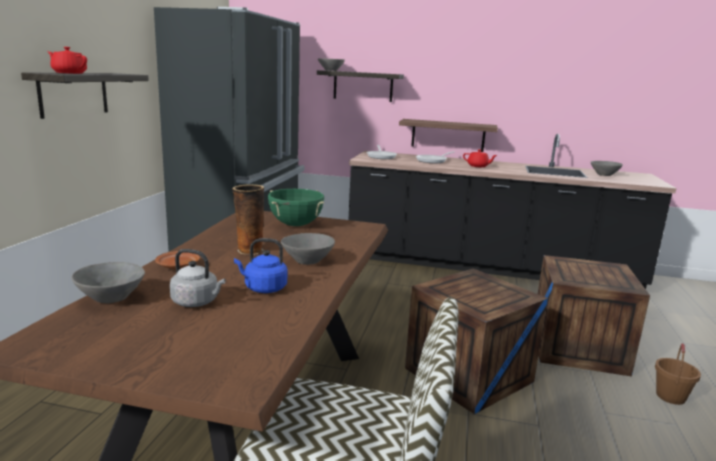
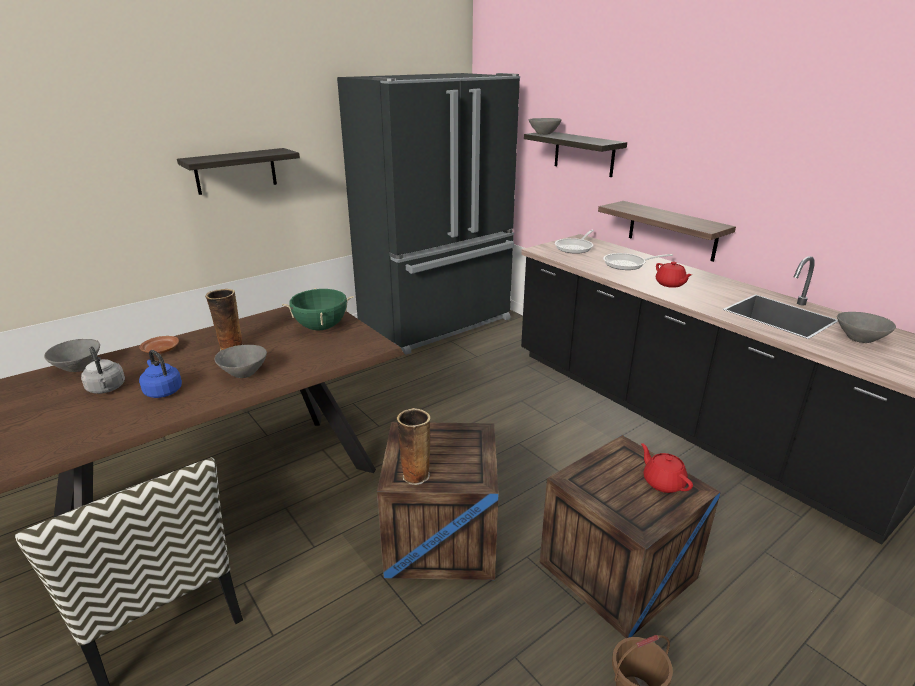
camera: 40 degrees right, 10 degrees up
(69, 73) = (213, 157): red teapot -> red teapot (663, 482)
(489, 305) = (415, 475): none -> vase

